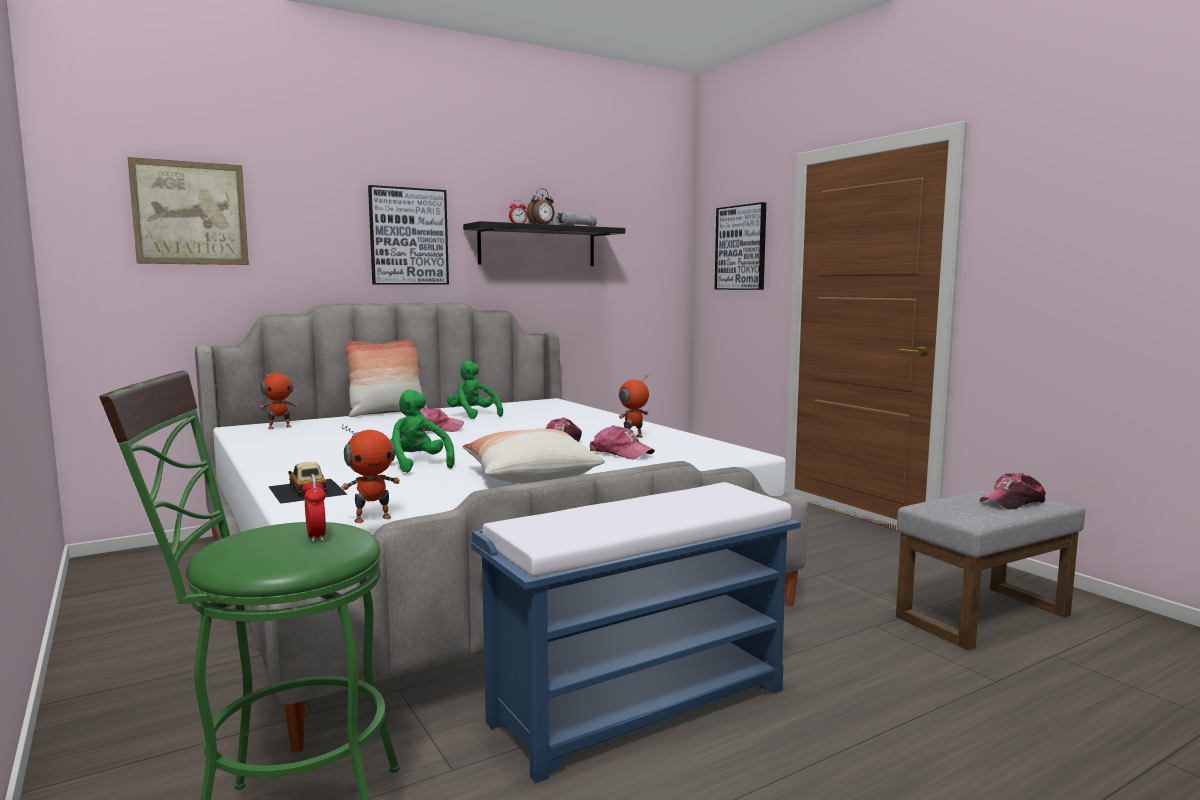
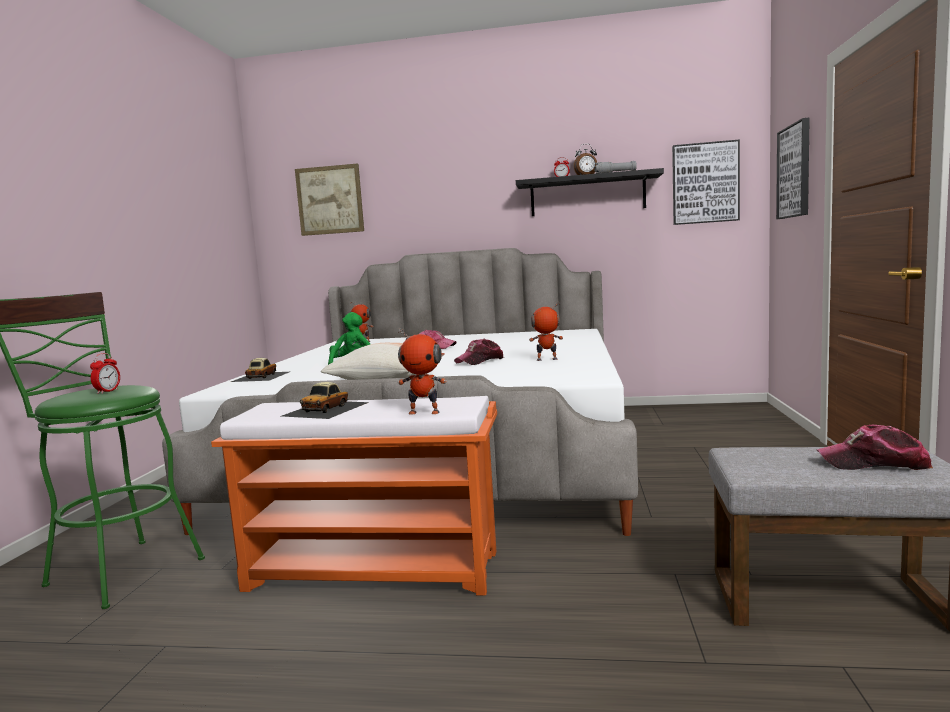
camera: 40 degrees right, 0 degrees up
(372, 518) = (236, 394): toy robot -> toy robot (424, 412)
(386, 412) = (446, 335): pillow -> none
(408, 236) = (473, 199): picture -> picture (705, 183)
(473, 415) = (491, 339): green plush toy -> none
(609, 518) = (326, 409): none -> toy car
(620, 453) = (497, 370): cap -> none
(642, 704) = (376, 570): blue bench -> orange bench

